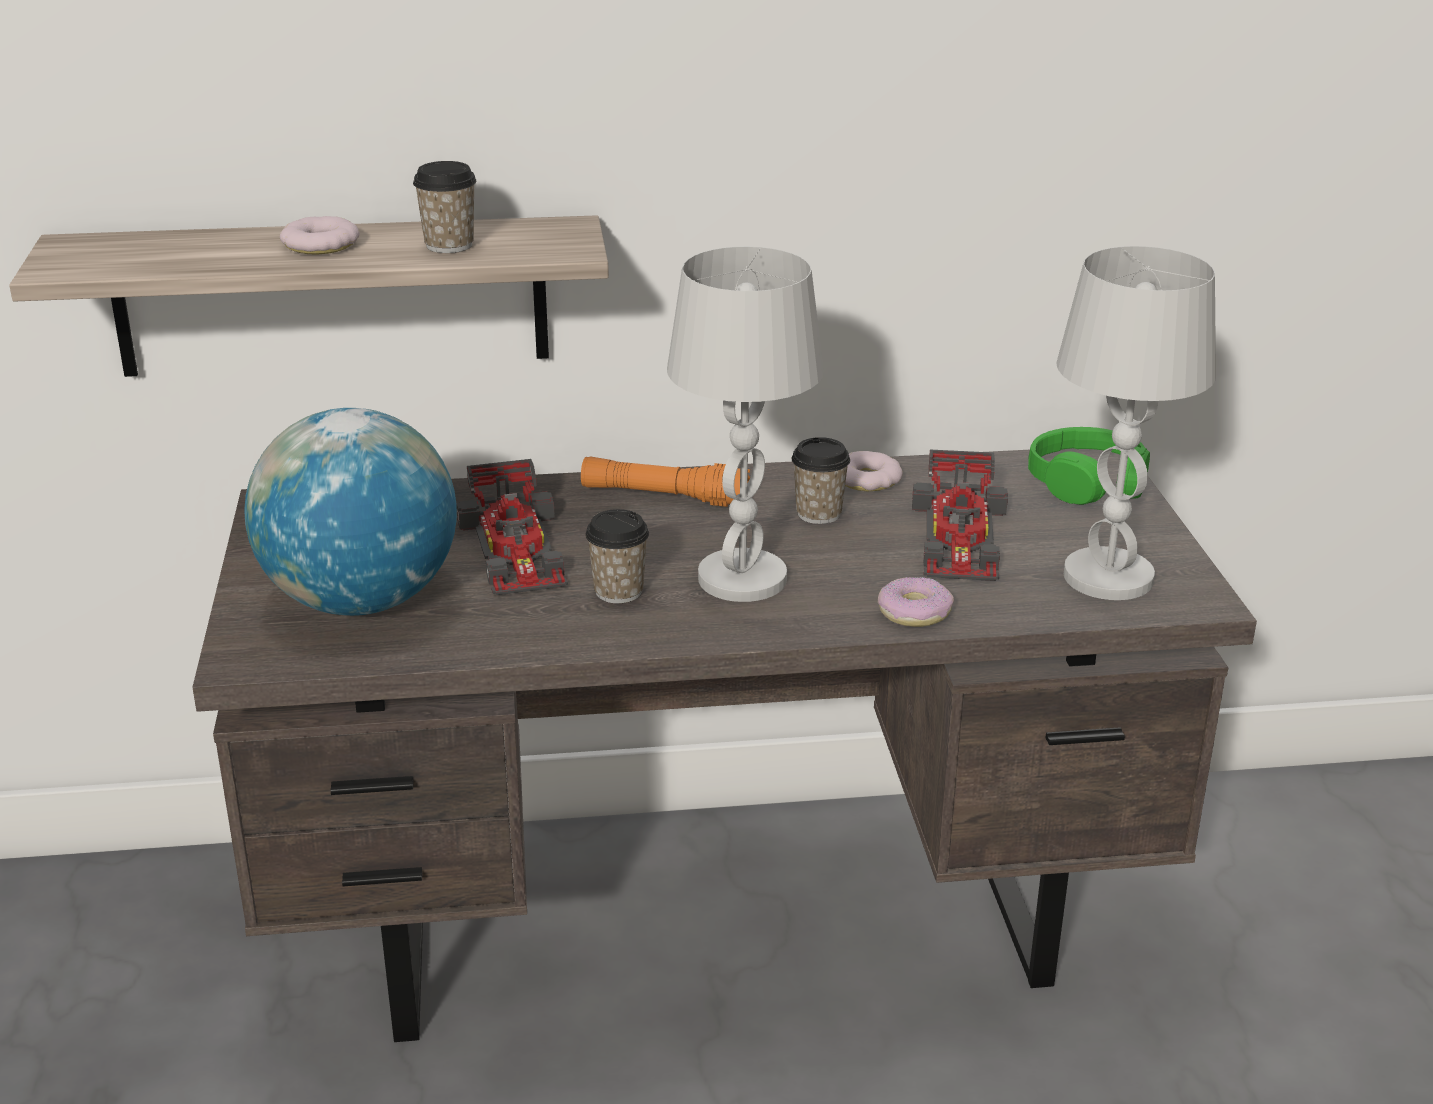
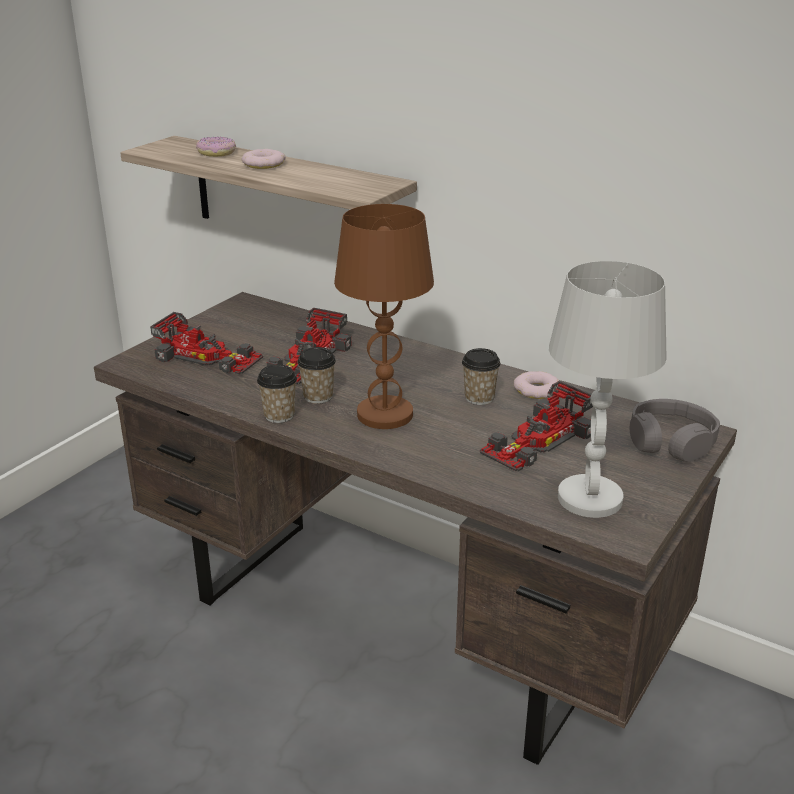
camera: 40 degrees right, 0 degrees up
(361, 600) = (208, 356): globe -> toy car
(449, 245) = (315, 177): cup -> cup (279, 415)
(664, 496) = (415, 360): orange flashlight -> none
(742, 579) = (384, 415): white table lamp -> brown table lamp
(914, 612) = (443, 468): donut -> donut (216, 153)
(1087, 483) = (670, 441): green headphones -> grey headphones

